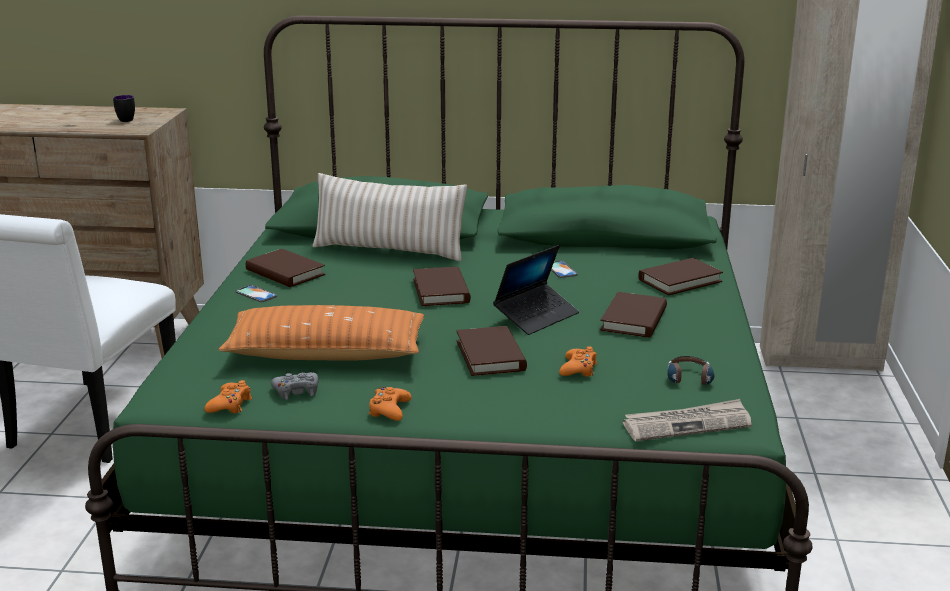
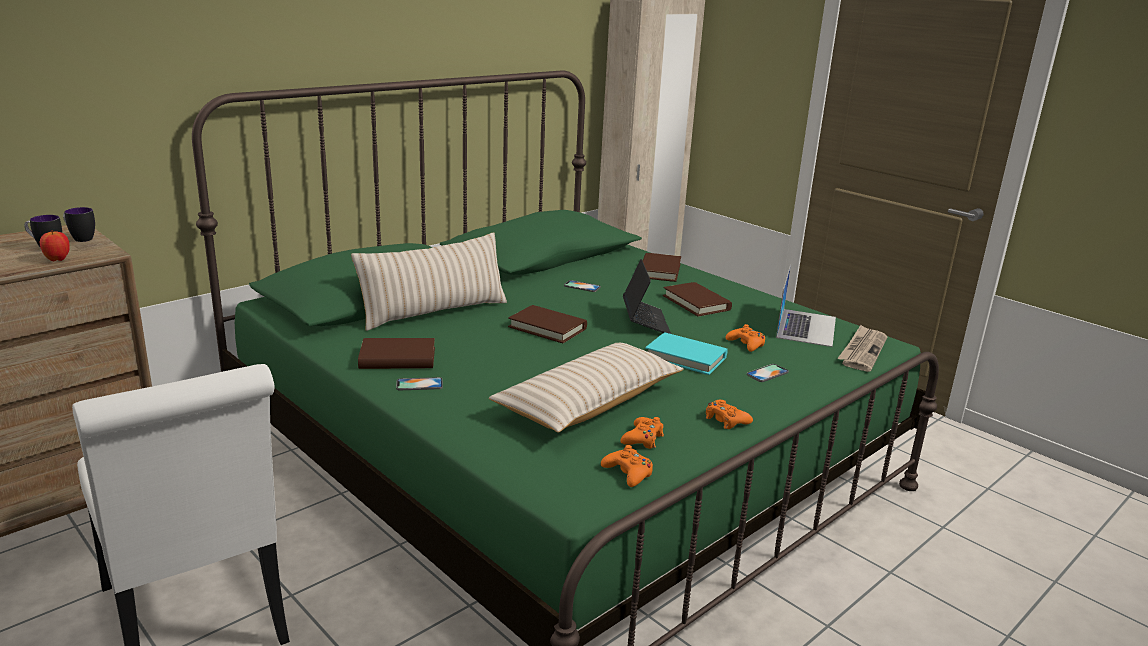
camera: 50 degrees left, 0 degrees up
(110, 128) = (57, 259): none -> apple
(154, 118) = (80, 238): none -> mug
(296, 391) = (643, 439): grey game controller -> orange game controller
(326, 353) = (589, 403): orange pillow -> beige pillow
(490, 356) = (685, 357): brown book -> turquoise book
(527, 397) = (767, 373): none -> phone
(689, 381) = (806, 327): headphones -> laptop

